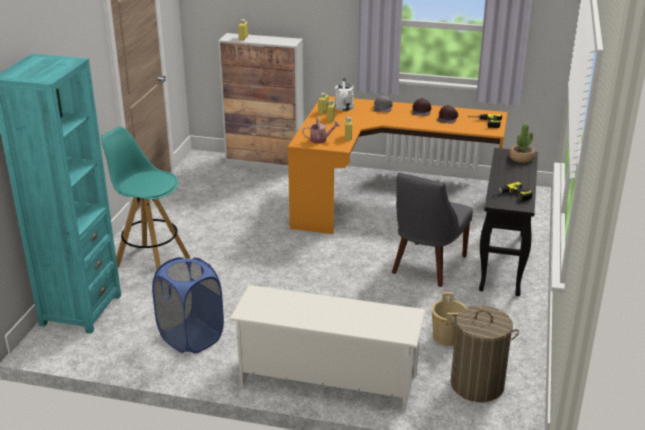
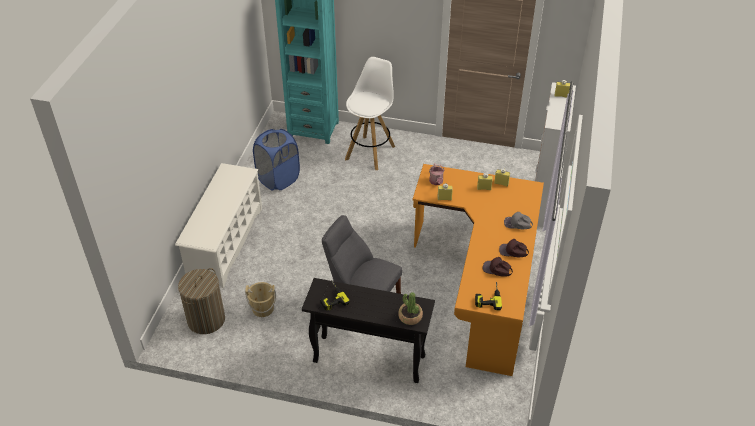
camera: 90 degrees right, 15 degrees up
(151, 261) = (370, 152): turquoise stool -> white stool
(344, 108) = (511, 197): white watering can -> none

